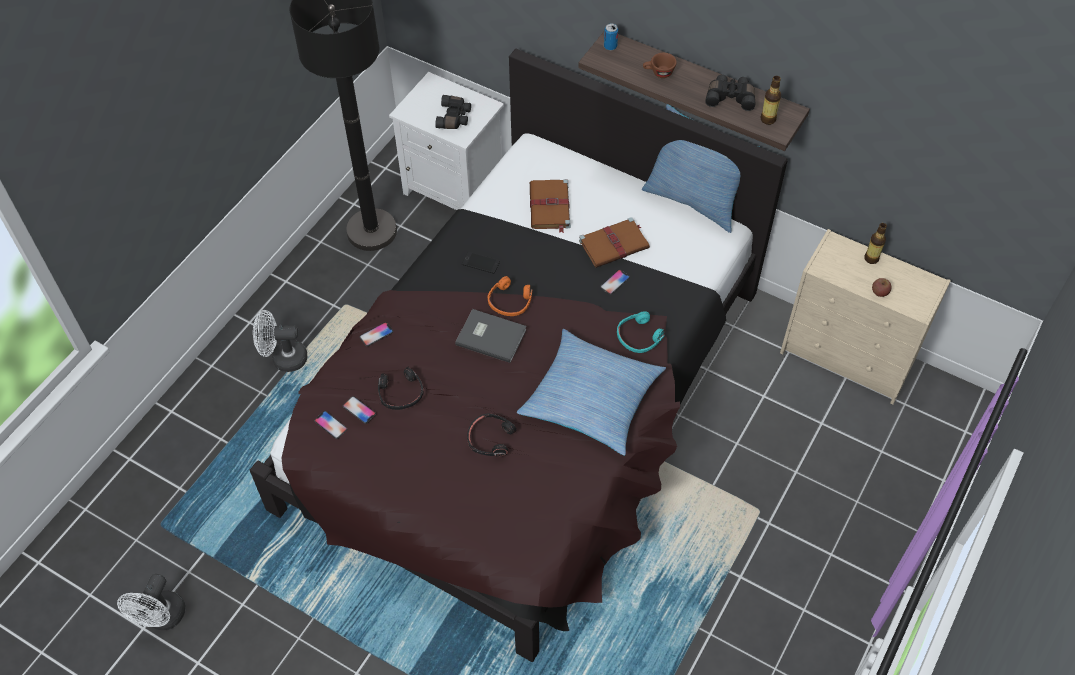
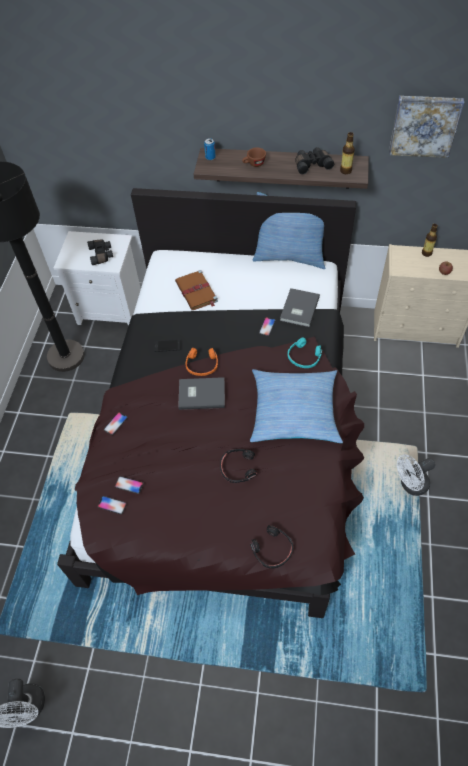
camera: 20 degrees left, 0 degrees up
(283, 358) = (40, 468): white fan -> white fan (410, 485)
(401, 393) = (155, 460): black headphones -> black headphones (272, 549)
(615, 244) = (253, 301): brown book -> none
(666, 273) = (298, 309): none -> grey book
(881, 95) = (424, 125): none -> picture

